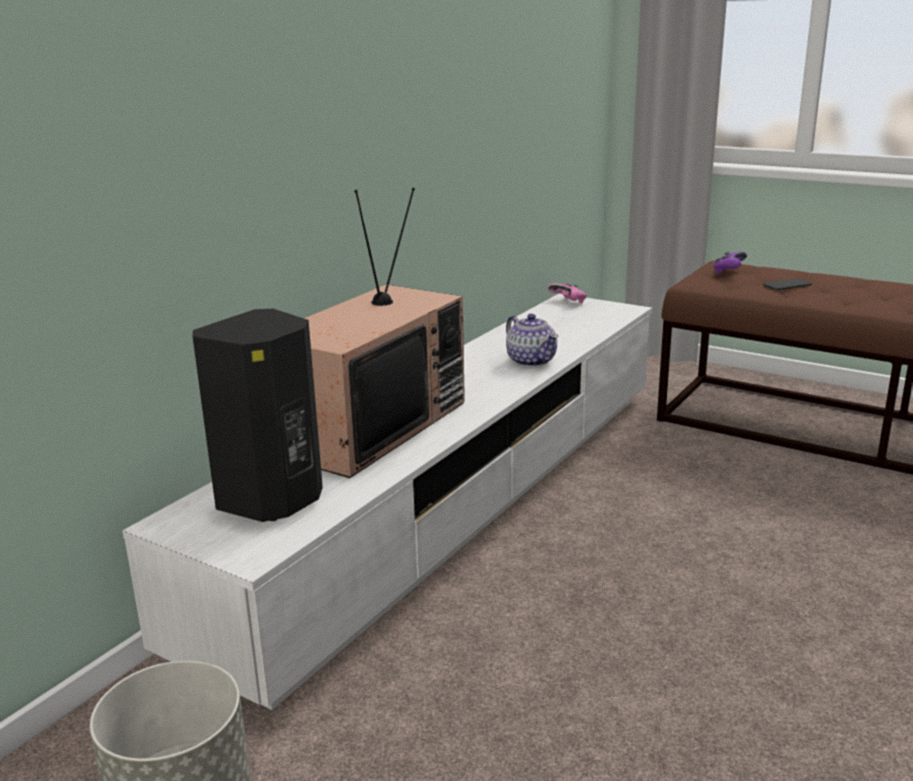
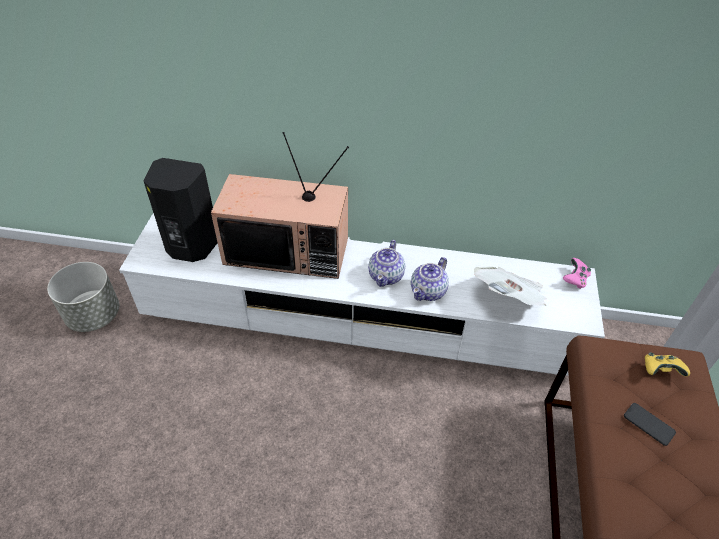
camera: 65 degrees right, 25 degrees up
(484, 376) = (386, 276): none -> teapot
(573, 329) = (509, 298): none -> newspaper
(728, 272) = (660, 371): purple game controller -> yellow game controller

